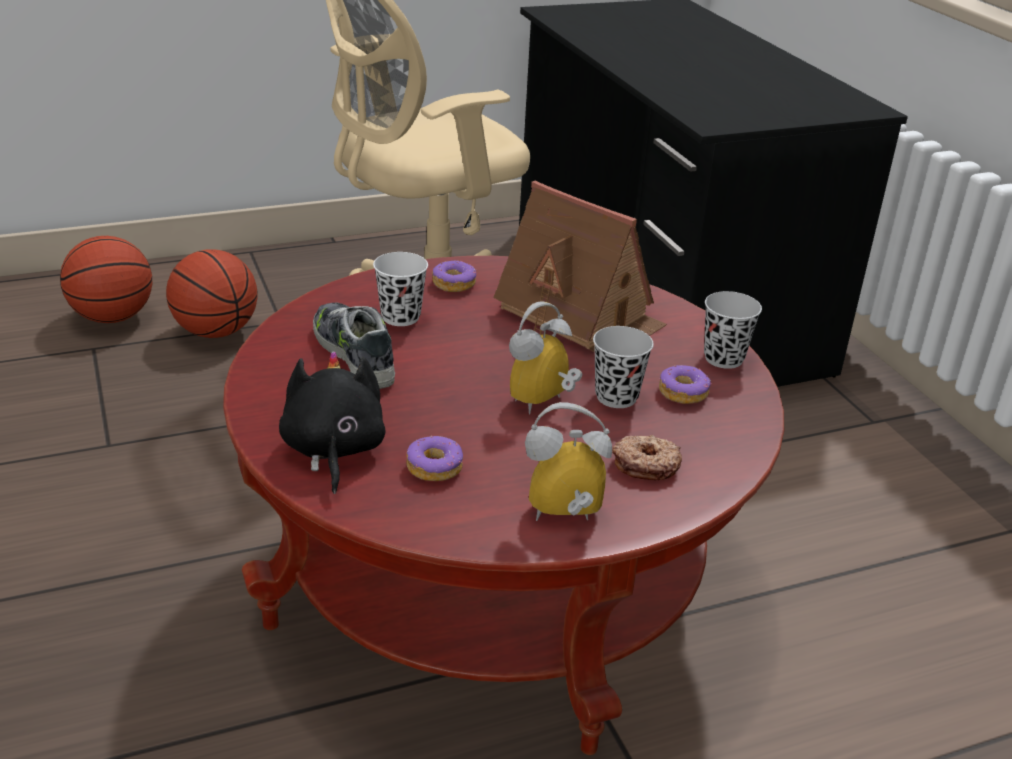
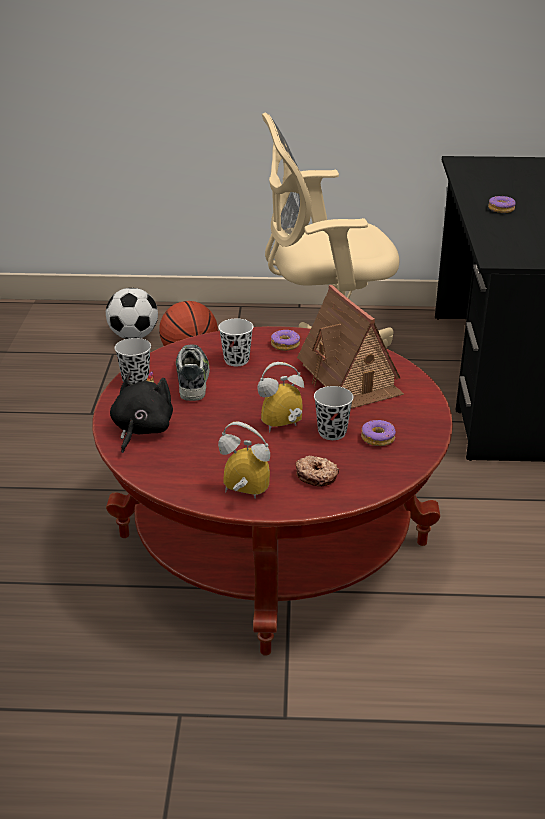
camera: 25 degrees right, 0 degrees up
(112, 317) = (133, 336): basketball -> football
(435, 467) = (190, 451): donut -> donut (501, 209)
(723, 358) = (425, 422): black cup -> black cup (135, 381)

